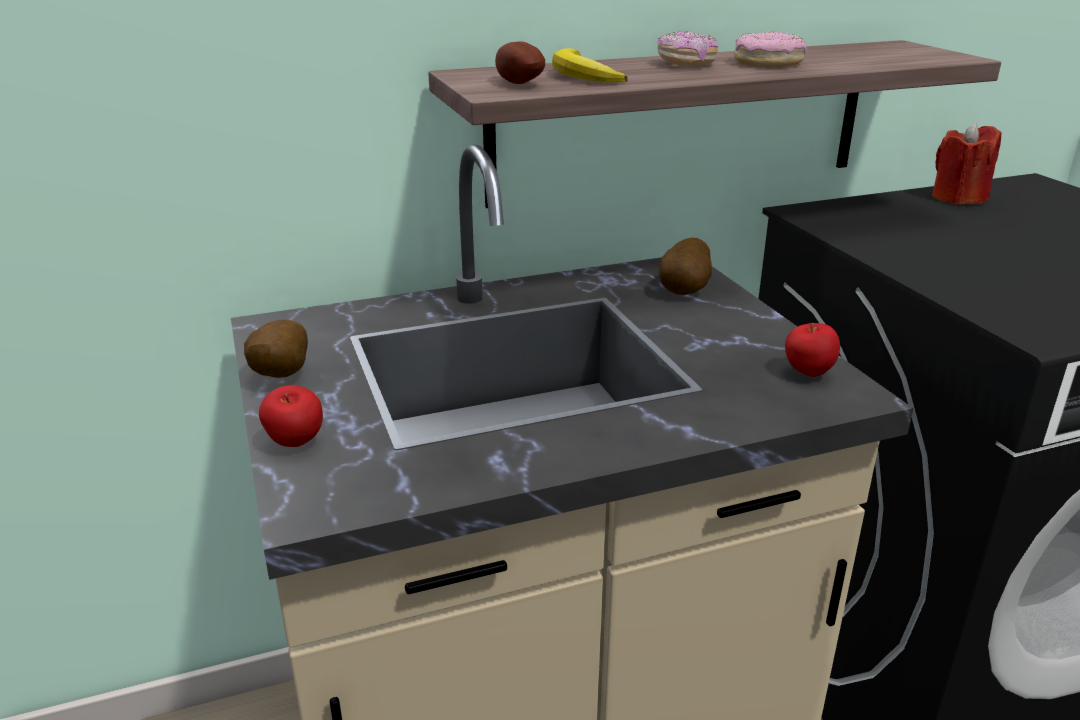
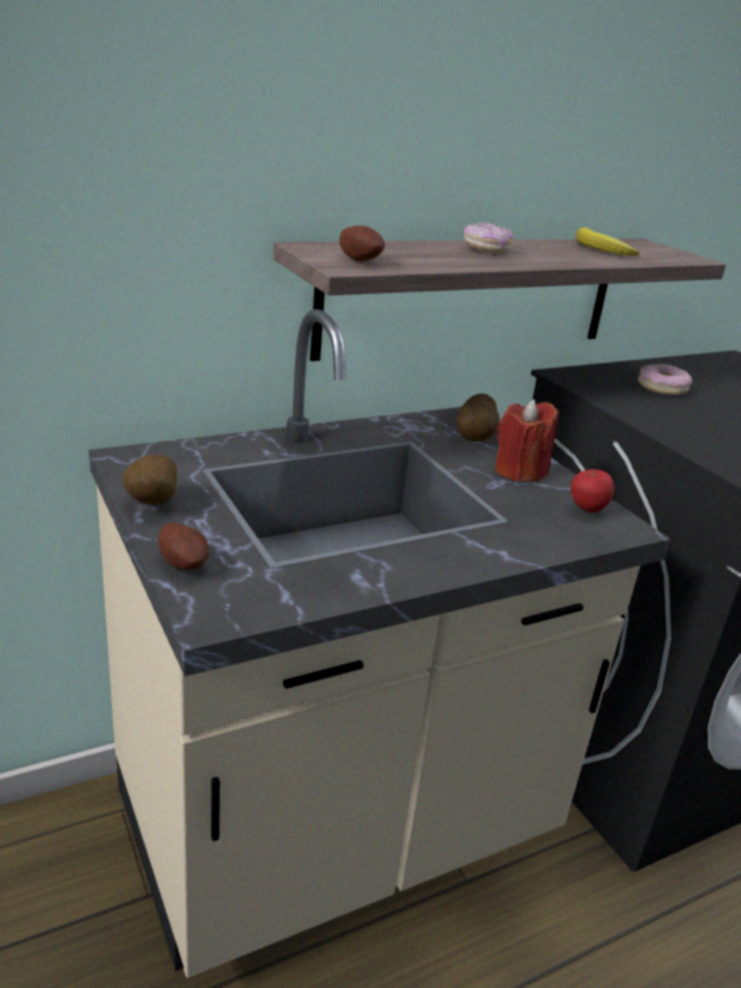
camera: 10 degrees left, 0 degrees up
(295, 445) = (184, 563): apple -> potato
(583, 76) = (408, 256): banana -> banana (600, 249)
(767, 62) = (550, 253): donut -> donut (662, 387)
(958, 198) = (681, 368): red candle -> red candle (520, 471)

